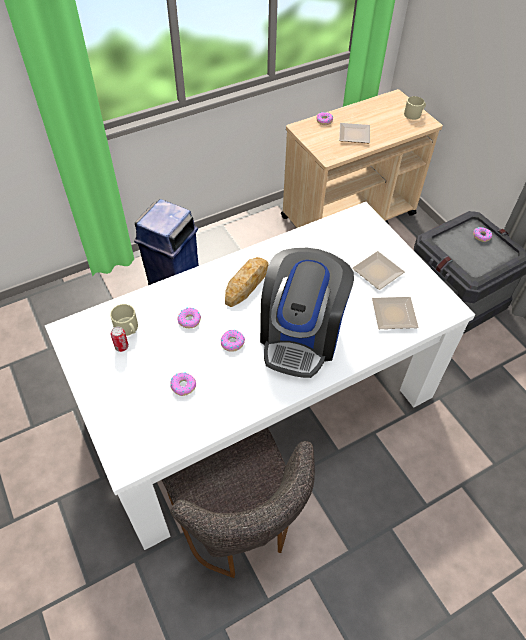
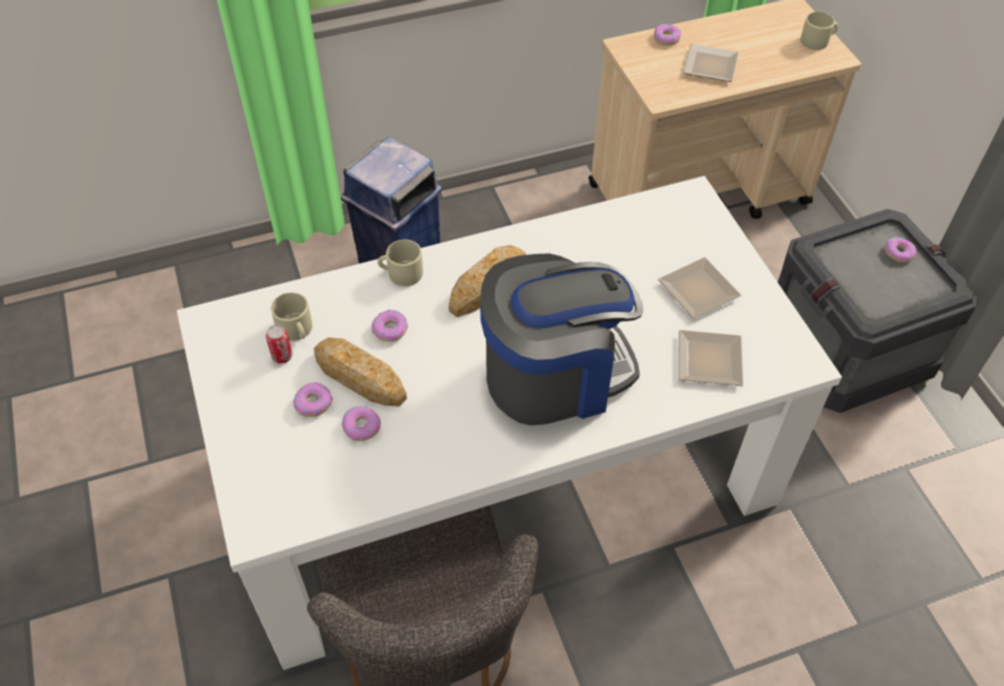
camera: 10 degrees right, 0 degrees up
(175, 353) = (359, 377): none -> bread
(189, 283) = (401, 273): none -> beige mug
(232, 343) = (448, 372): donut -> donut (313, 403)
(301, 335) = (555, 374): coffee machine -> coffee machine turned 135 degrees counterclockwise

